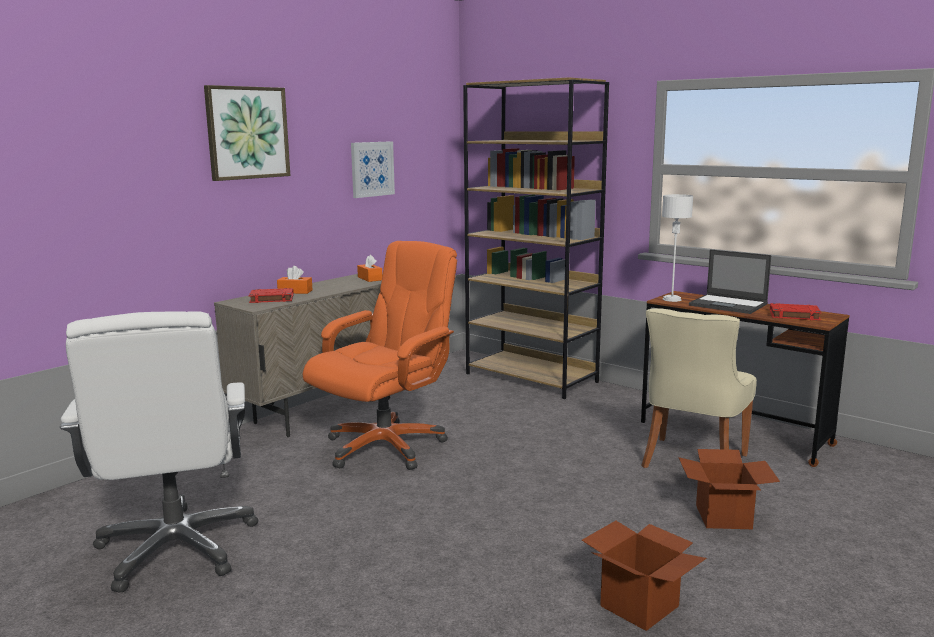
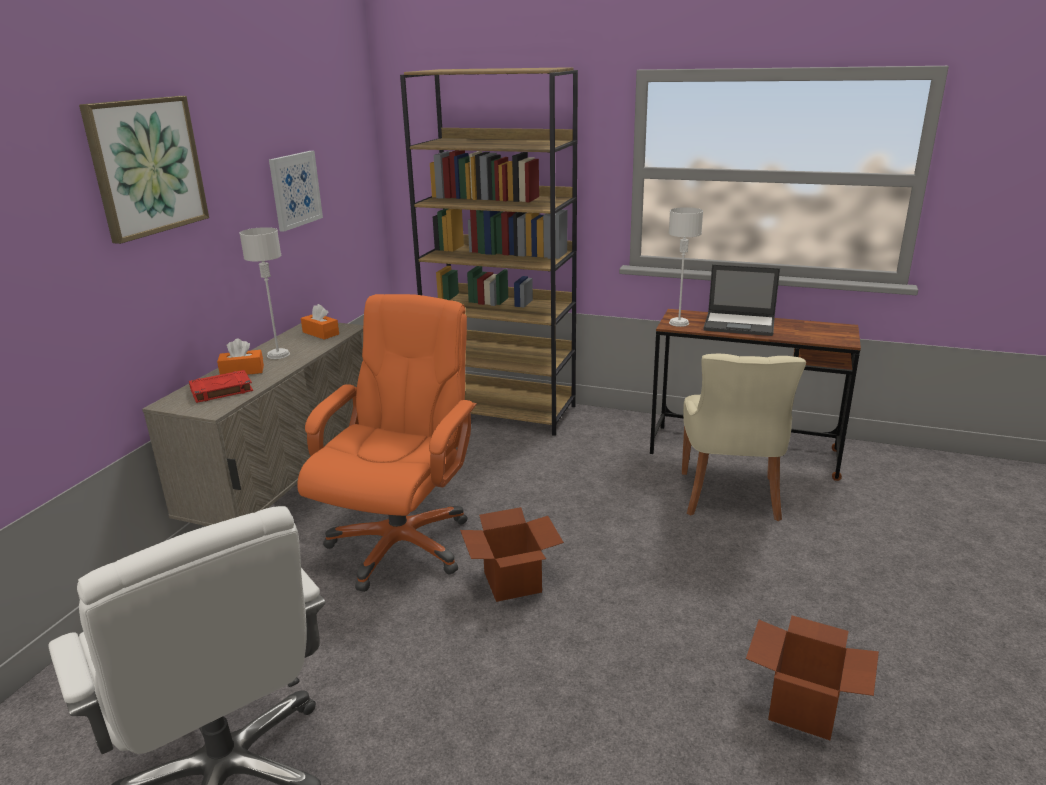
camera: 20 degrees left, 10 degrees up
(327, 286) = (278, 355): none -> grey table lamp
(723, 517) = (801, 564): cardboard box -> cardboard box (512, 582)
(793, 315) = (812, 333): red book -> none

